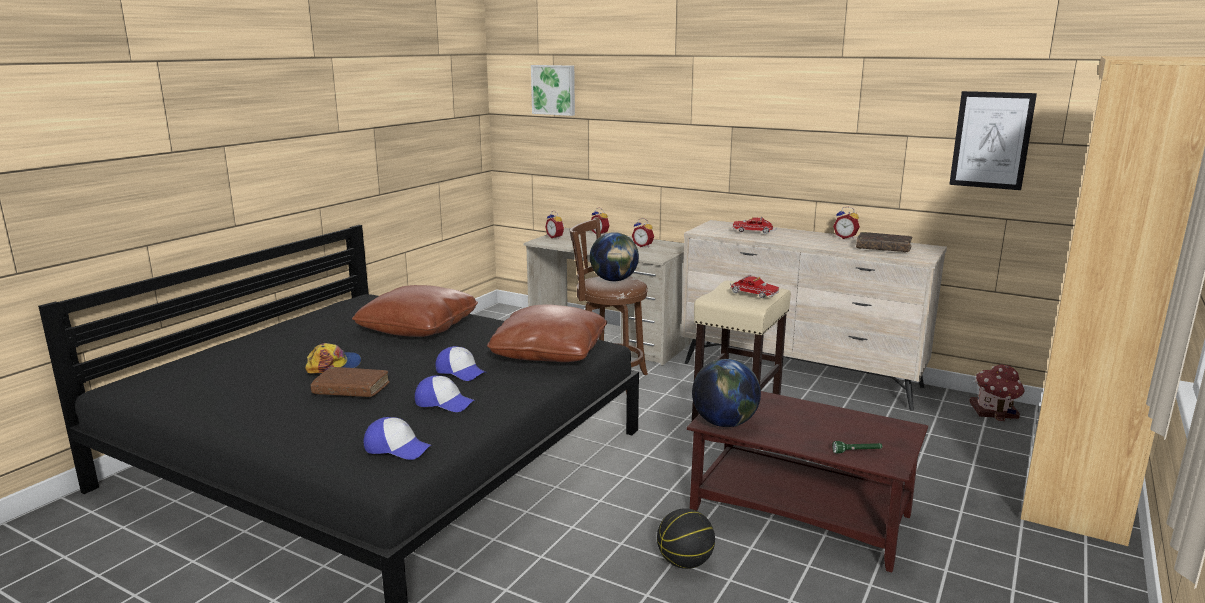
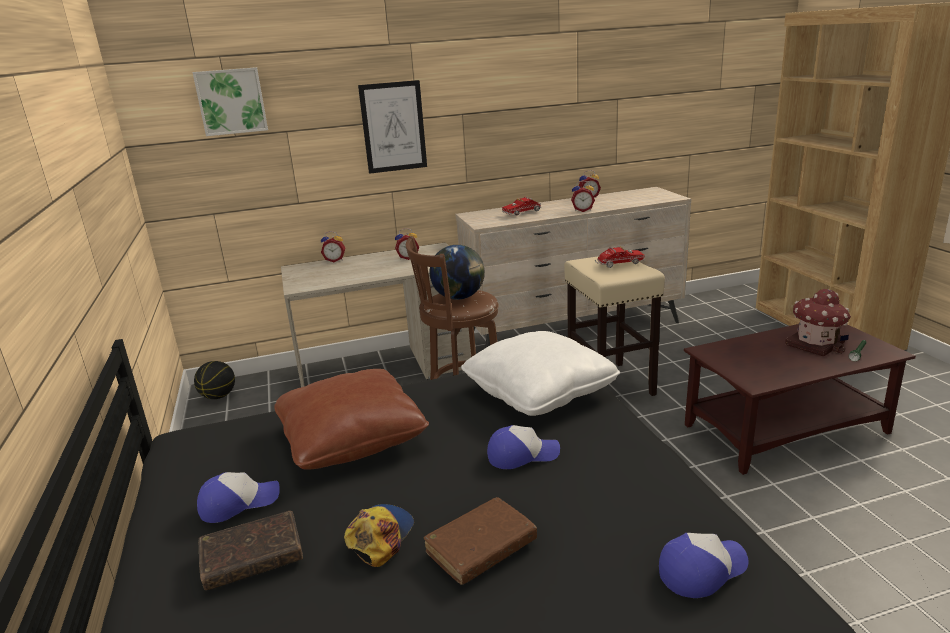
camera: 45 degrees left, 5 degrees up
(444, 403) = (598, 494): cap -> cap (239, 503)
(549, 353) = (539, 391): brown pillow -> white pillow
(556, 237) = (302, 278): alarm clock -> alarm clock (582, 210)
(685, 562) = (819, 512): basketball -> basketball (219, 396)
(724, 423) = (761, 378): globe -> none
(883, 248) = (634, 198): brown book -> brown book (253, 558)
(991, 140) = (678, 93): picture -> picture (393, 127)
(994, 411) = (710, 302): toy house -> toy house (815, 344)

